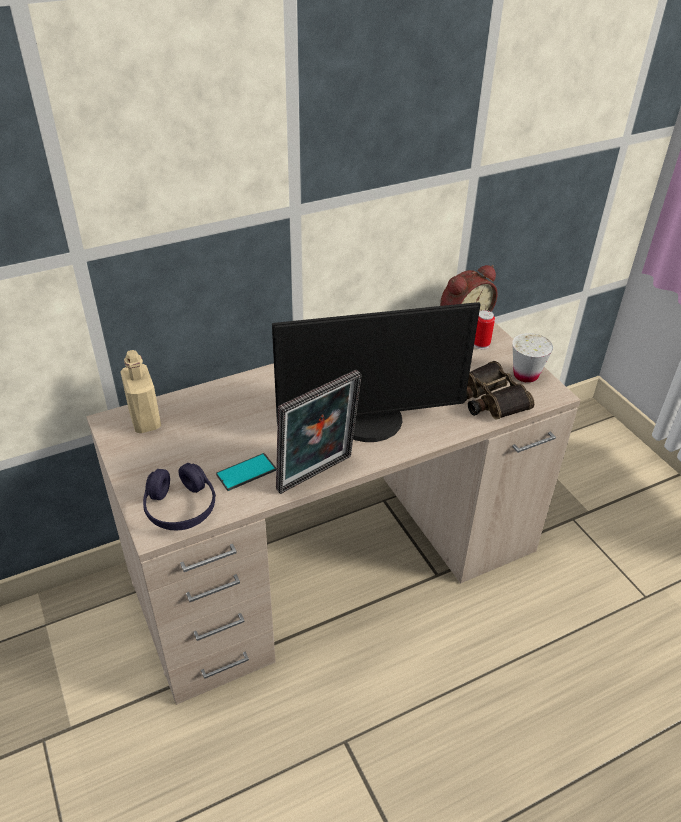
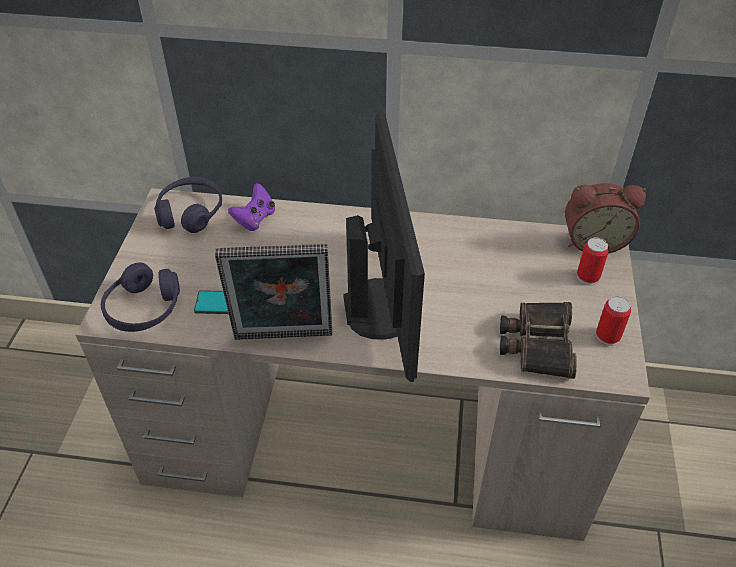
camera: 35 degrees right, 5 degrees up
(145, 420) = (190, 213): beige bottle -> purple headphones
(206, 402) = (255, 219): none -> purple game controller
(369, 421) = (384, 308): monitor -> monitor turned 120 degrees counterclockwise
(525, 375) = (607, 336): white cup -> can

